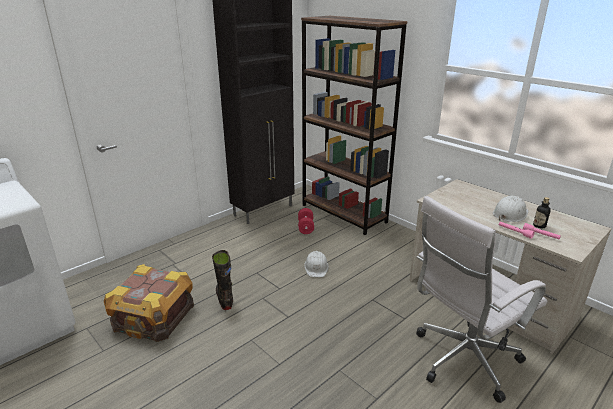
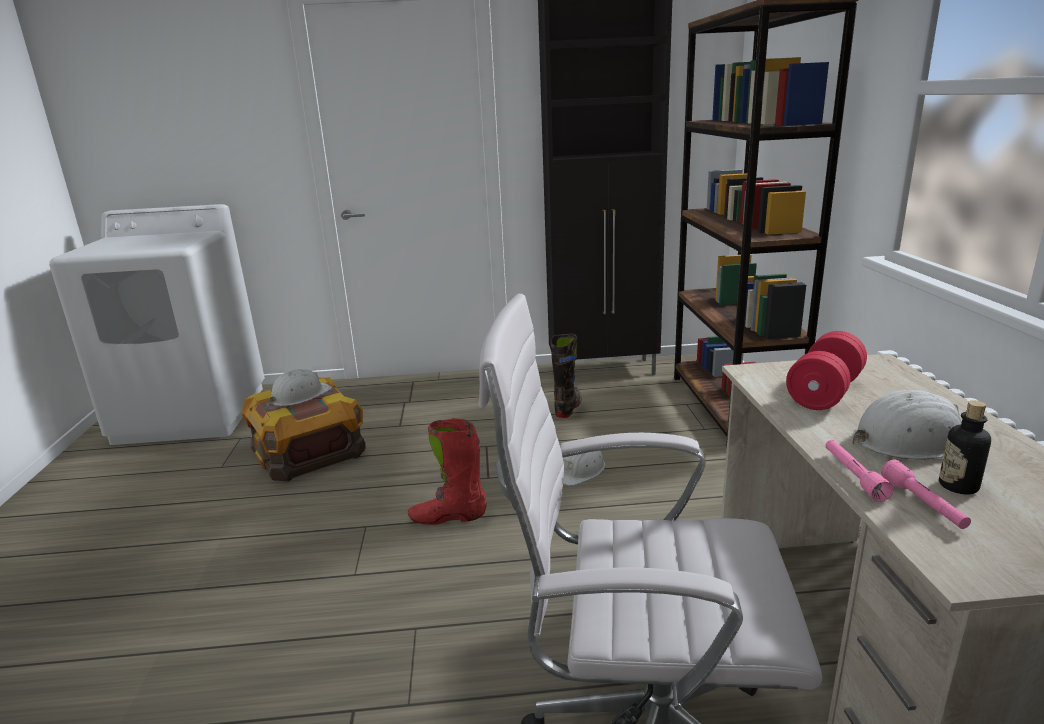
camera: 40 degrees right, 5 degrees down
(148, 282) = (300, 396): none -> white hard hat
(225, 299) = (405, 463): black boot -> black boot (568, 408)
(286, 316) = (448, 517): none -> red boot
(305, 227) = (637, 409): red dumbbell -> red dumbbell (824, 393)

